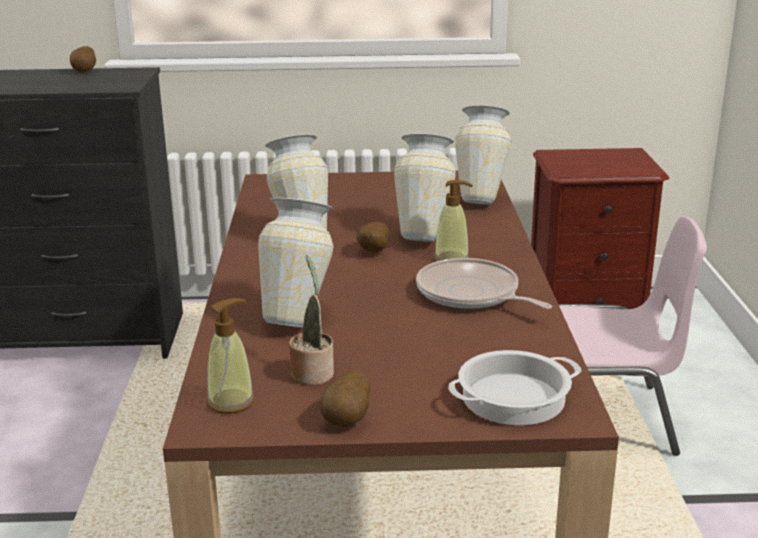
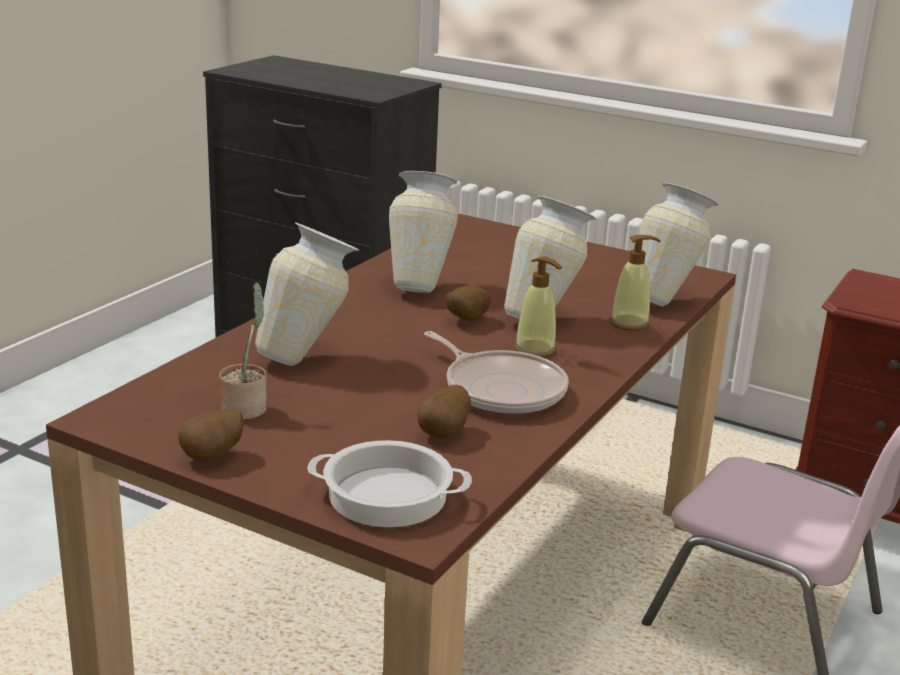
camera: 30 degrees right, 0 degrees up
(85, 71) = (366, 74): potato -> potato (445, 434)
(231, 402) = (146, 408): soap dispenser -> soap dispenser (629, 324)
(471, 294) = (501, 389): frying pan -> frying pan turned 150 degrees clockwise

